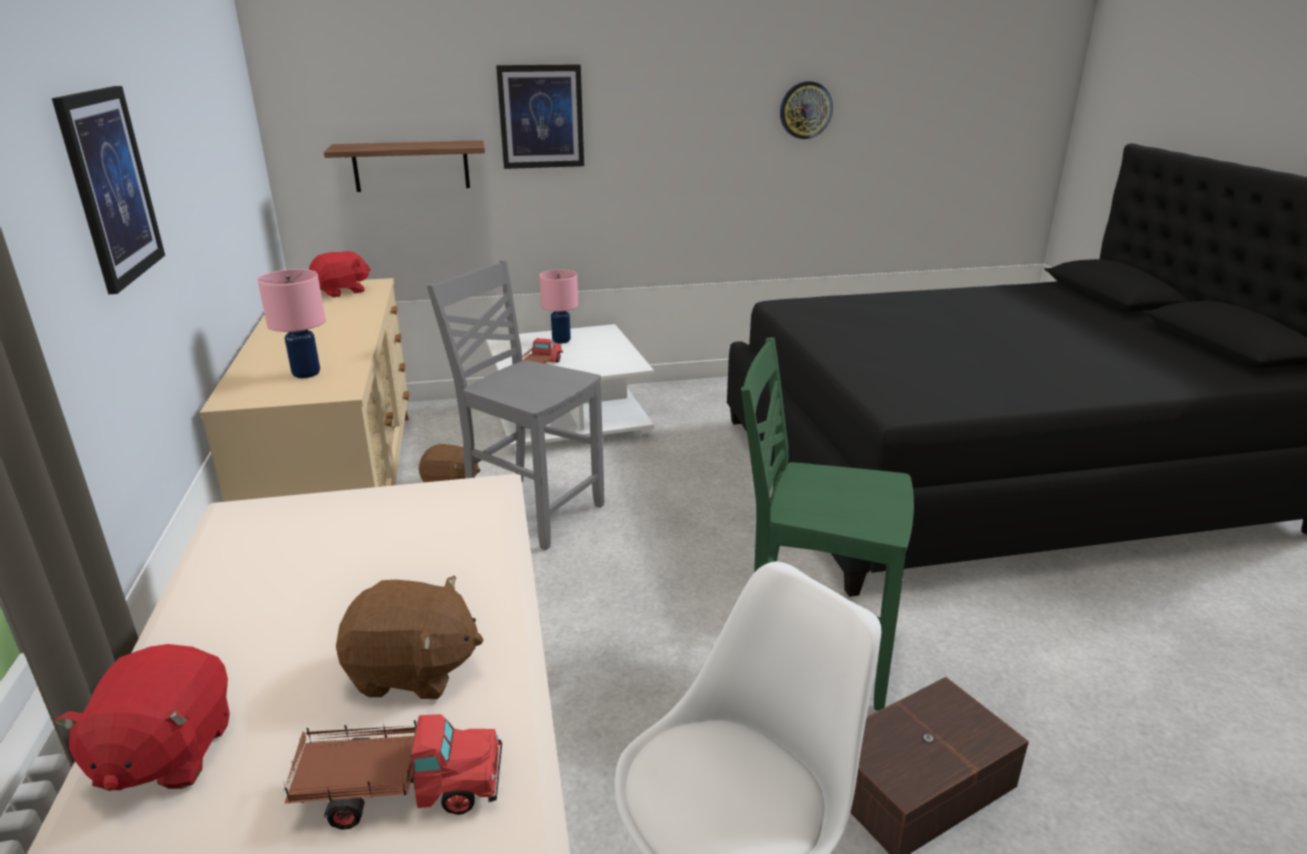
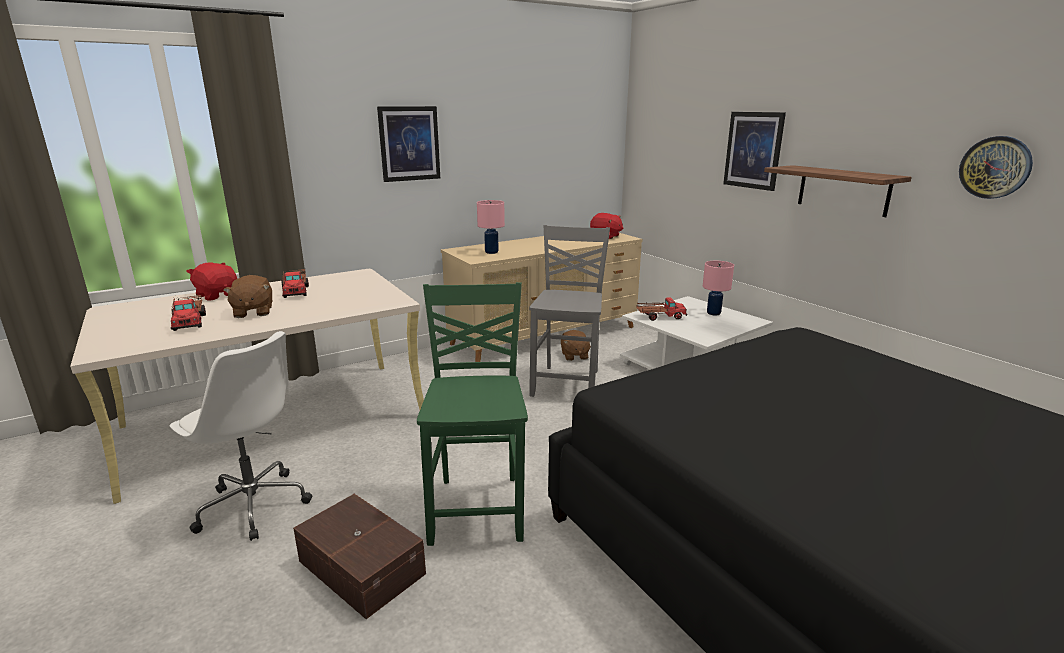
camera: 70 degrees right, 5 degrees down
(165, 754) = (217, 295): red plush toy -> red plush toy turned 60 degrees clockwise
(296, 606) = (296, 291): none -> toy truck
(411, 166) = (679, 174): shelf -> shelf (843, 190)

